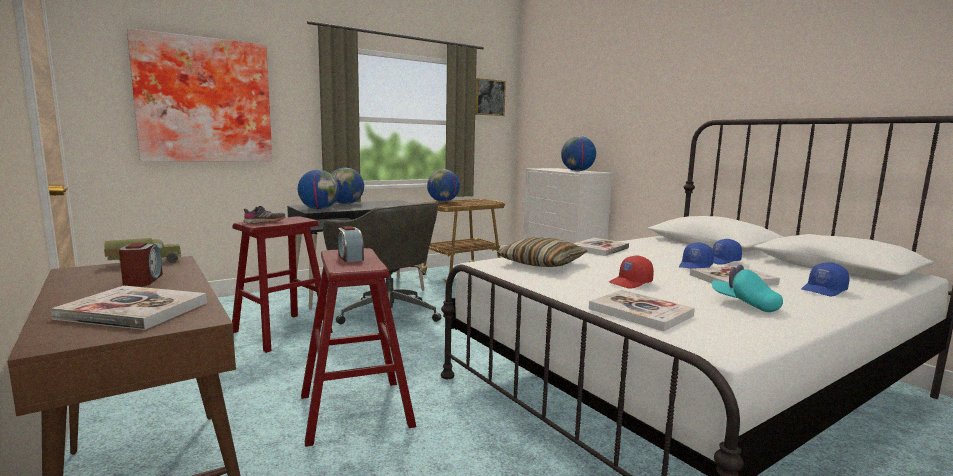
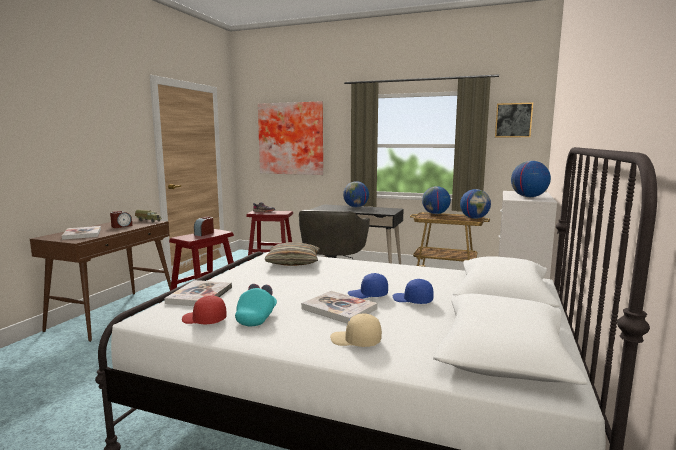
camera: 55 degrees right, 0 degrees up
(319, 209) = (326, 208): globe -> globe (474, 218)
(599, 249) = (375, 266): book -> none
(631, 283) = (274, 285): red cap -> red cap (203, 320)
(824, 290) = (355, 341): blue cap -> beige cap

